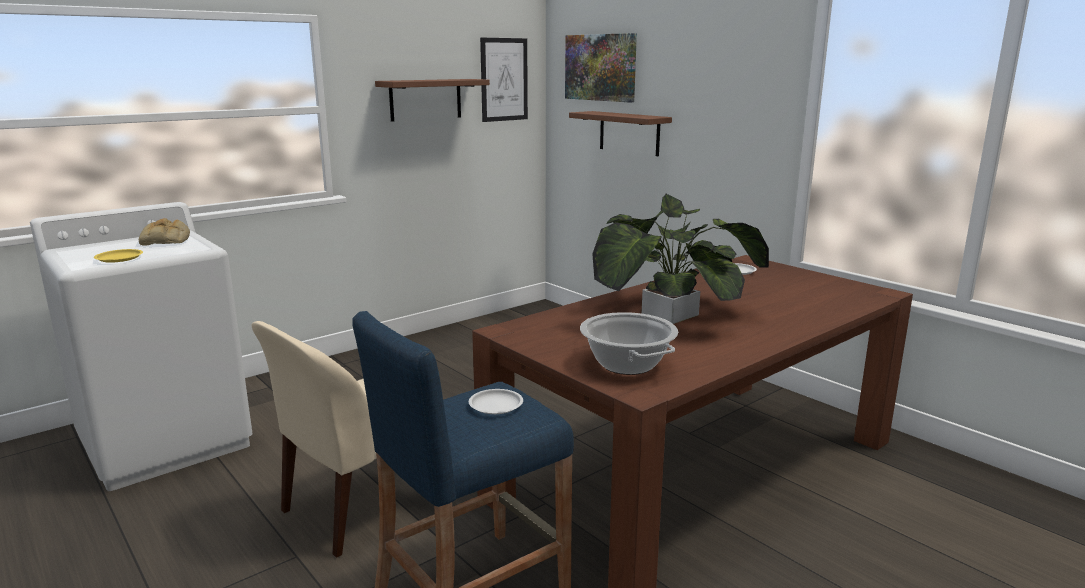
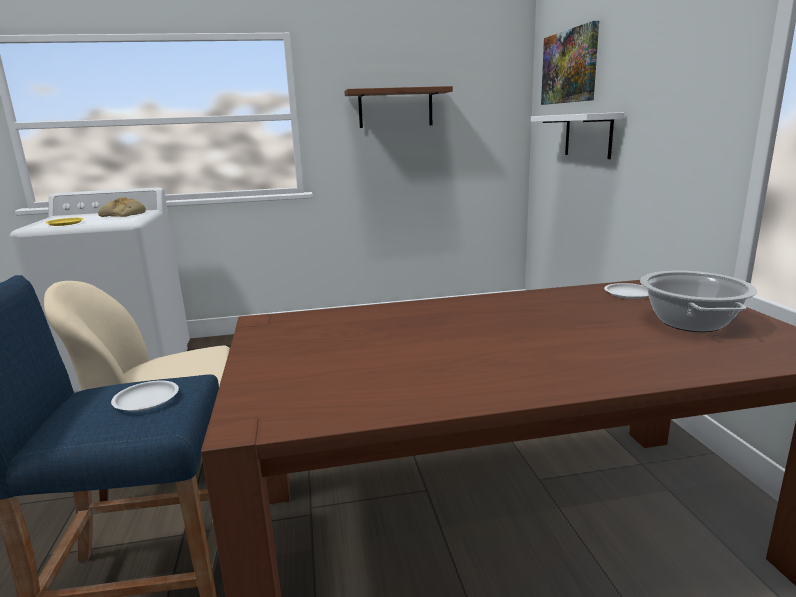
camera: 30 degrees right, 0 degrees up
(504, 79) = (482, 89): picture -> none
(626, 364) = (301, 383): cooking pot -> cooking pot (690, 322)
(629, 133) = (588, 135): brown shelf -> white shelf
(670, 314) = (457, 332): potted plant -> none

